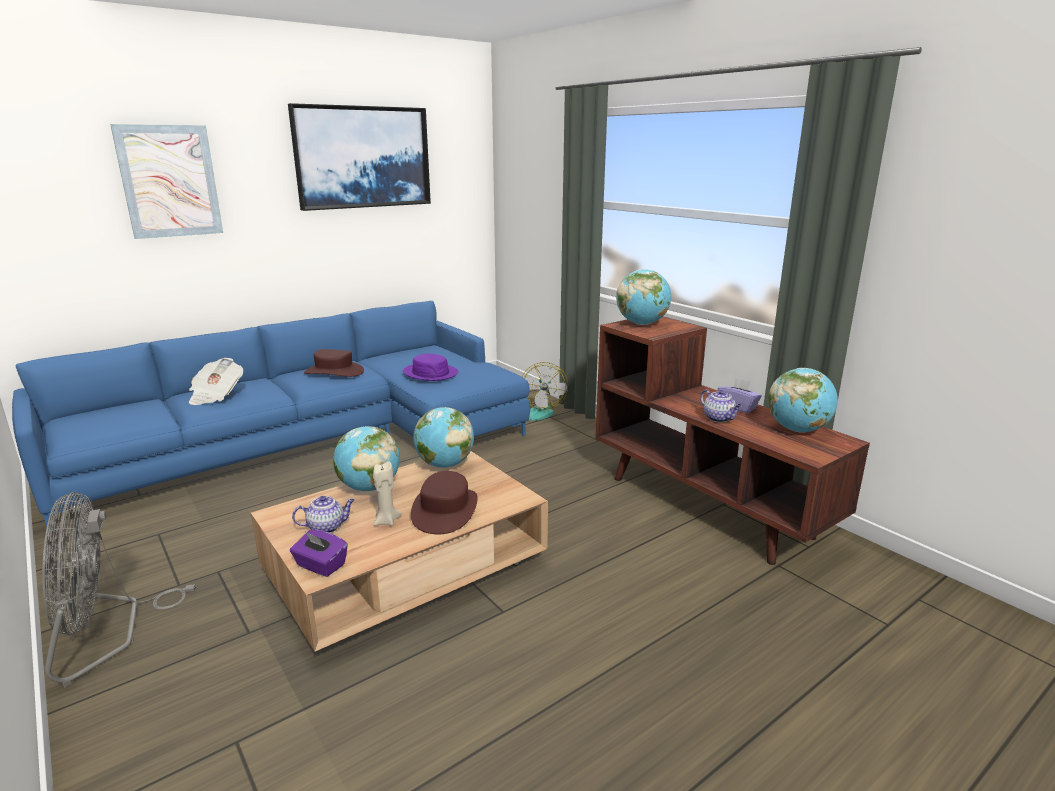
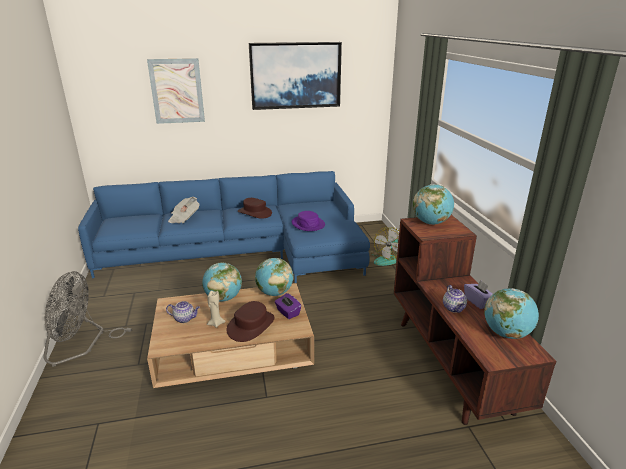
camera: 25 degrees right, 5 degrees up
(320, 566) = (165, 342): purple tissue box -> purple tissue box (287, 312)

